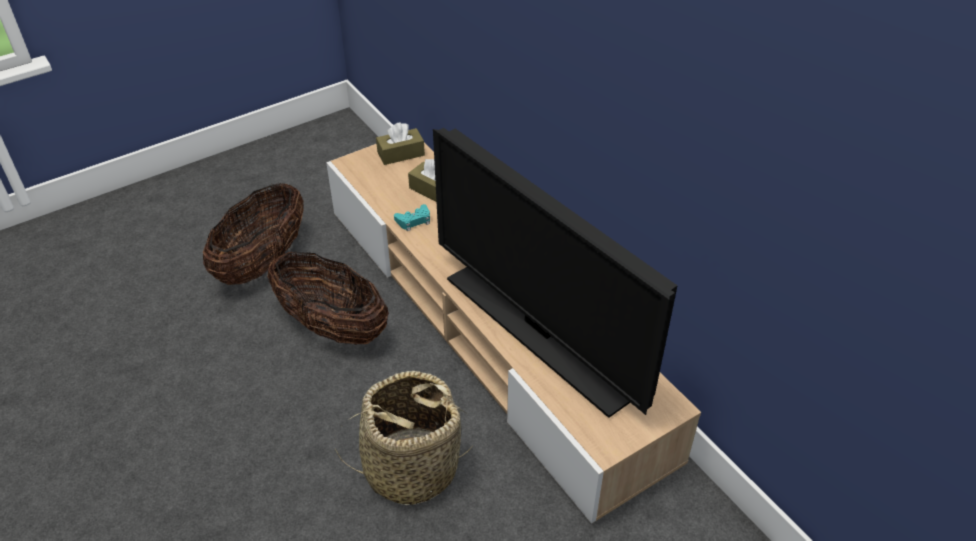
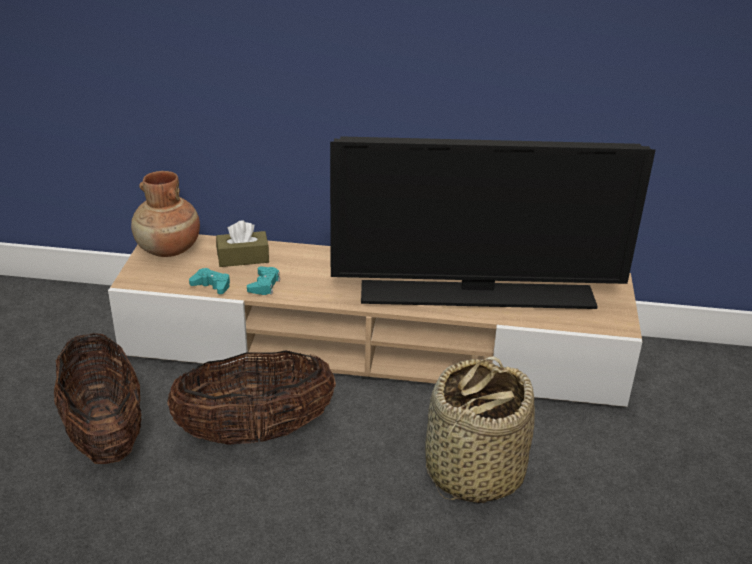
camera: 50 degrees left, 10 degrees down
(384, 199) = (211, 285): none -> turquoise game controller
(401, 154) = (168, 249): brown tissue box -> brown vase

